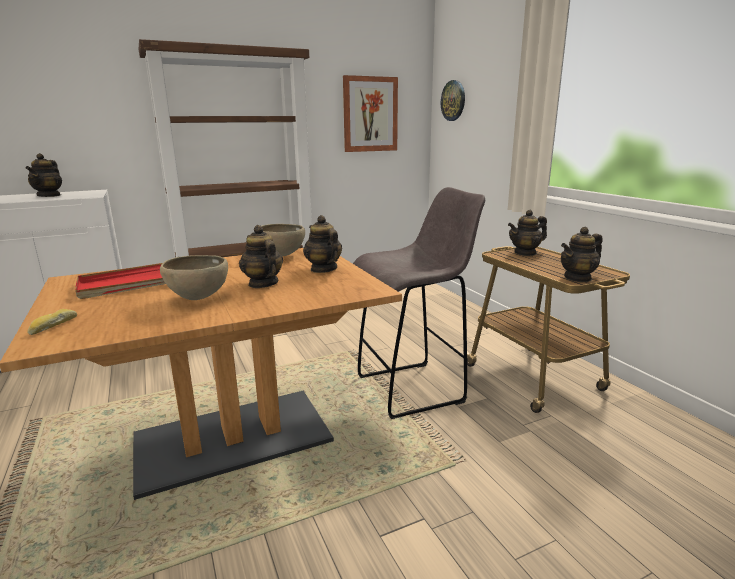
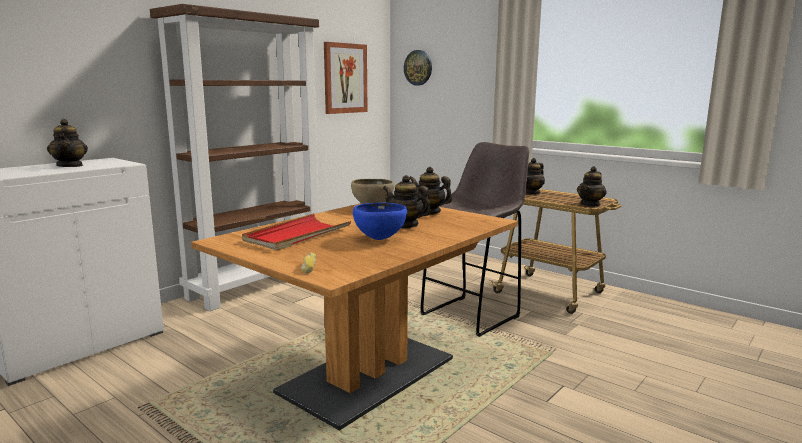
camera: 25 degrees left, 5 degrees down
(198, 299) = (380, 239): brown bowl -> blue bowl

